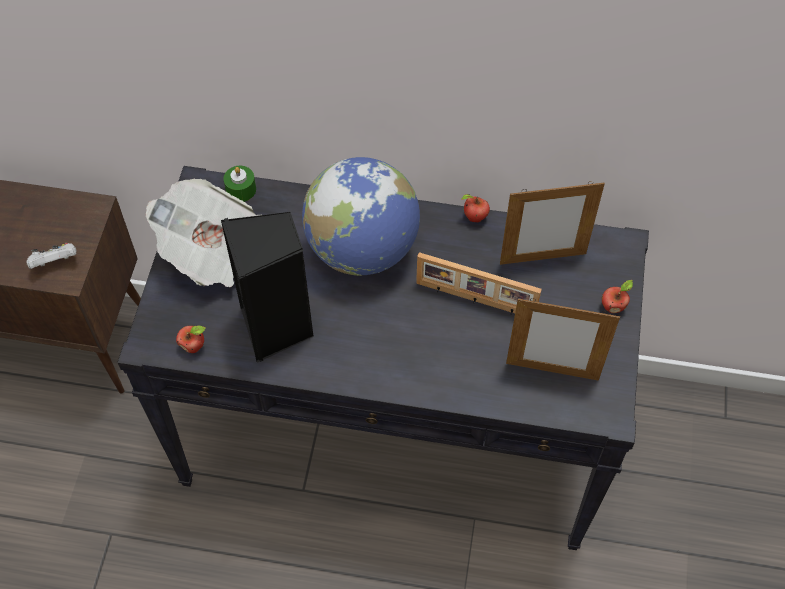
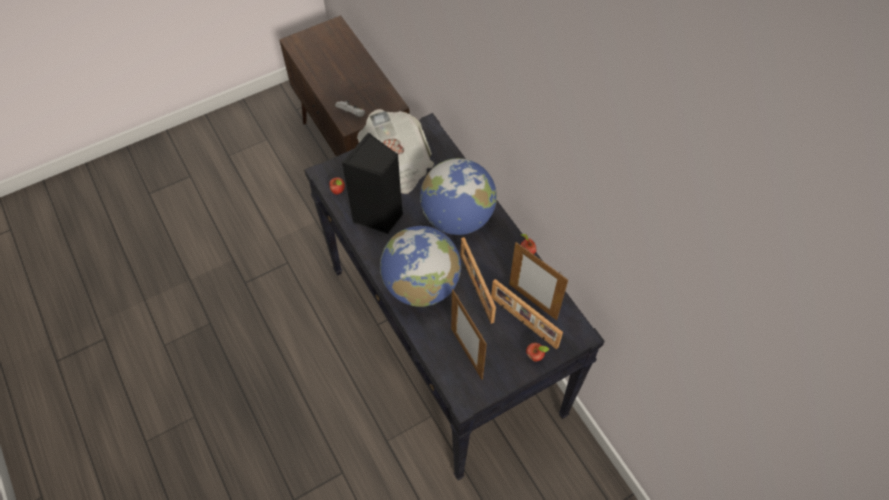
camera: 50 degrees right, 0 degrees up
(241, 189) = (441, 144): green candle -> none
(420, 352) = (421, 285): none -> globe
(561, 287) = (523, 322): none -> picture frame

